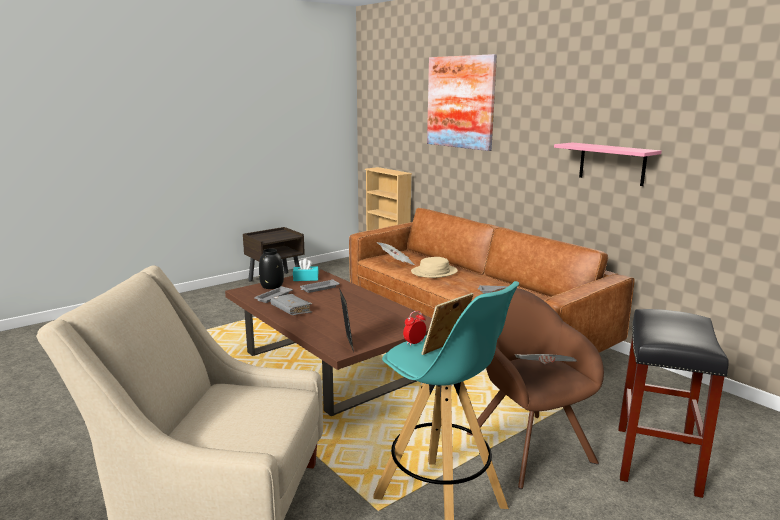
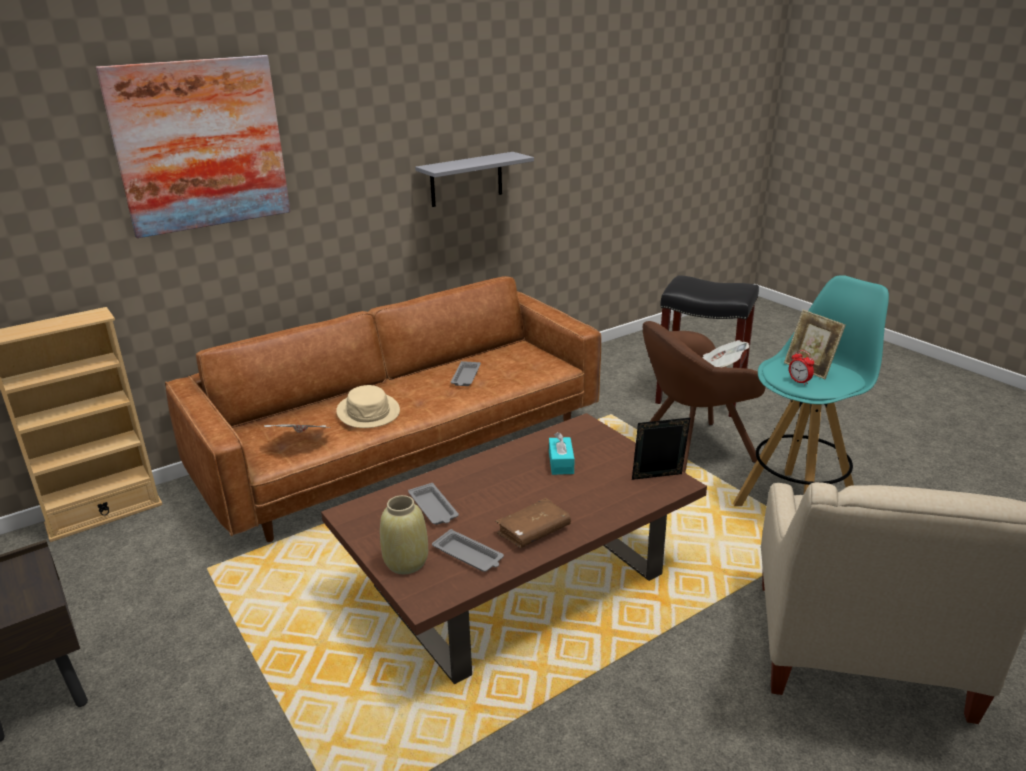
camera: 85 degrees left, 10 degrees up
(272, 286) = (406, 562): black vase -> beige vase
(291, 310) = (533, 531): grey book -> brown book
(306, 278) = (374, 525): turquoise tissue box -> turquoise tissue box (561, 463)
(612, 164) = (466, 179): pink shelf -> grey shelf

